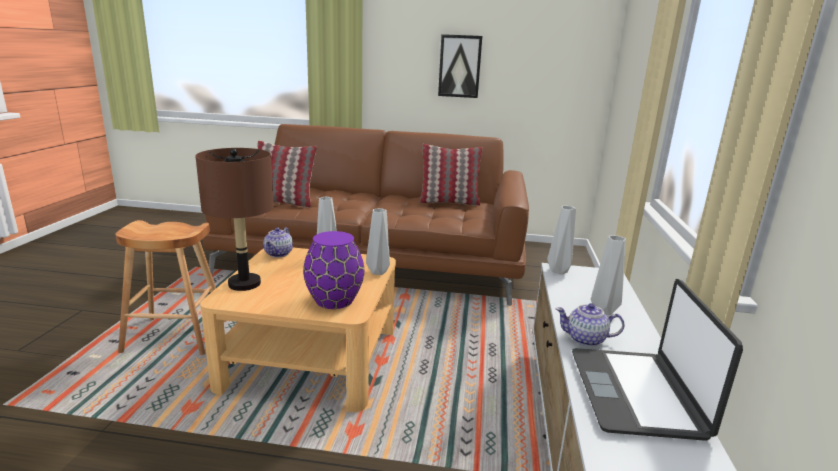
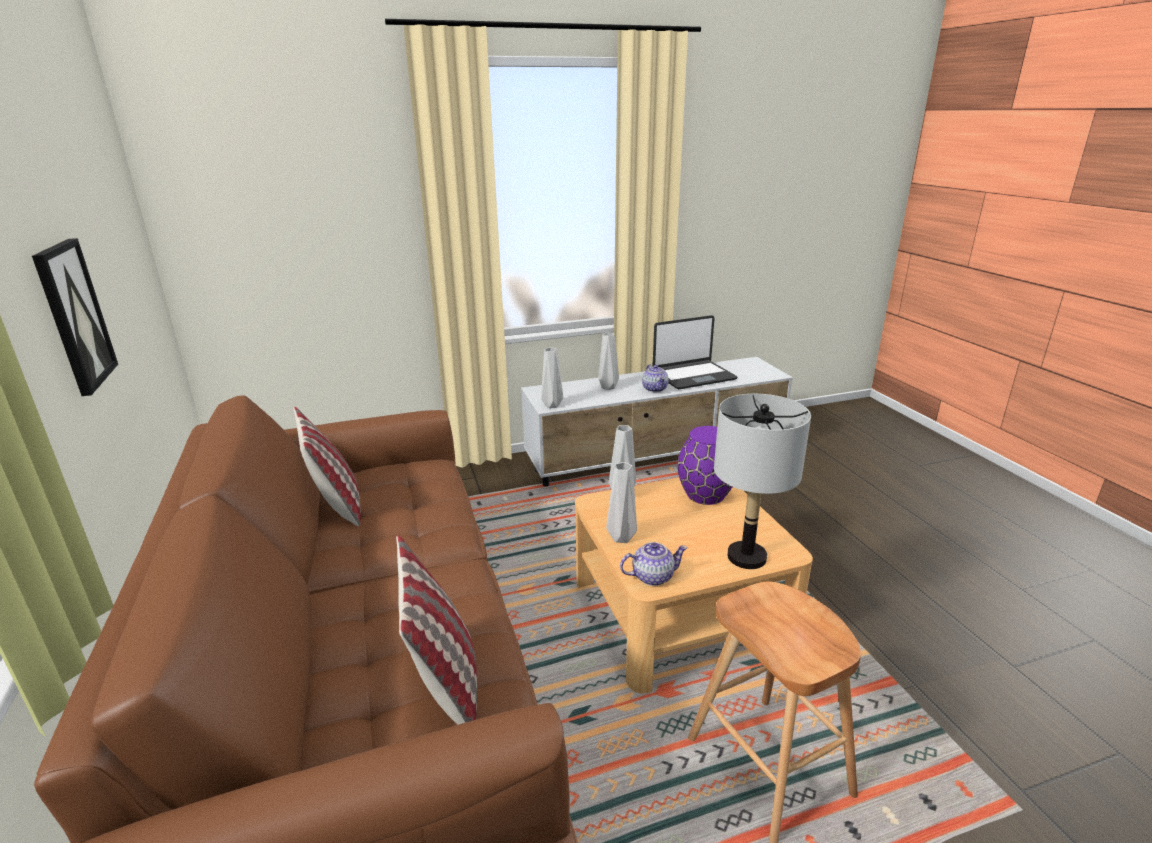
camera: 115 degrees left, 5 degrees up
(245, 284) = (746, 557): brown table lamp -> grey table lamp

